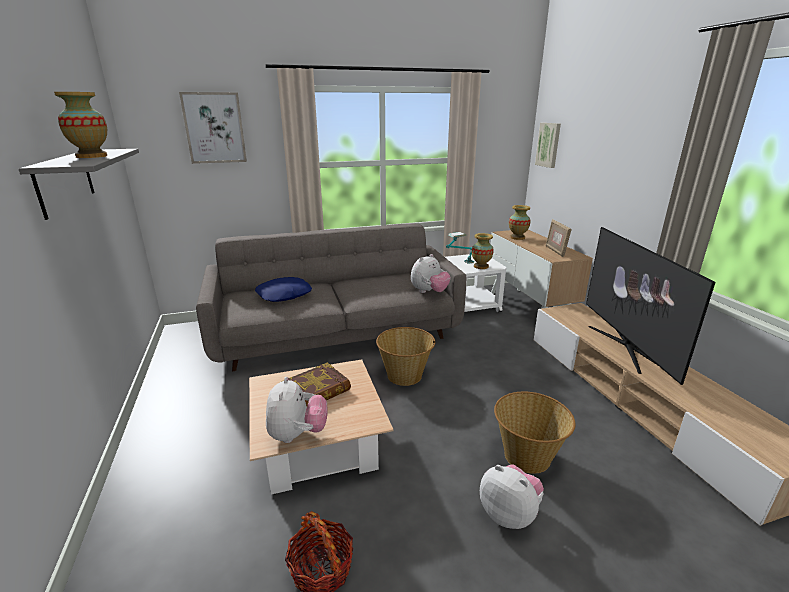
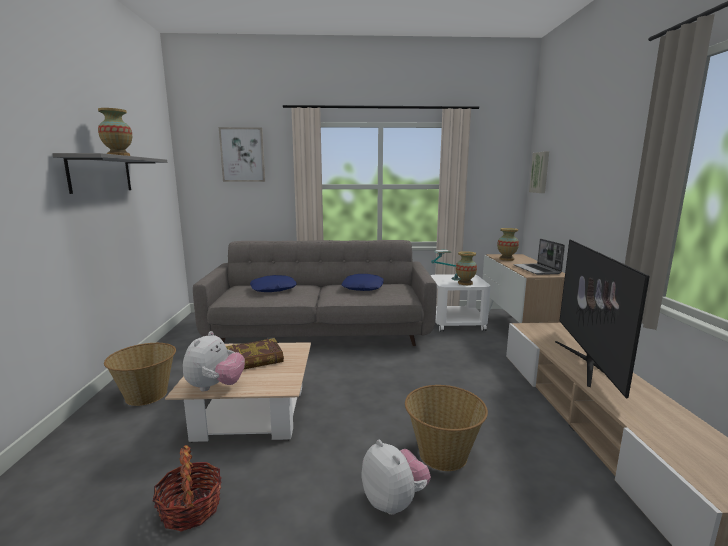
camera: 15 degrees right, 10 degrees down
(383, 282) = (363, 287): none -> blue pillow
(405, 376) = (361, 370): basket -> basket (147, 395)
(429, 292) = (400, 297): plush toy -> none
(555, 251) = (537, 270): picture frame -> laptop

